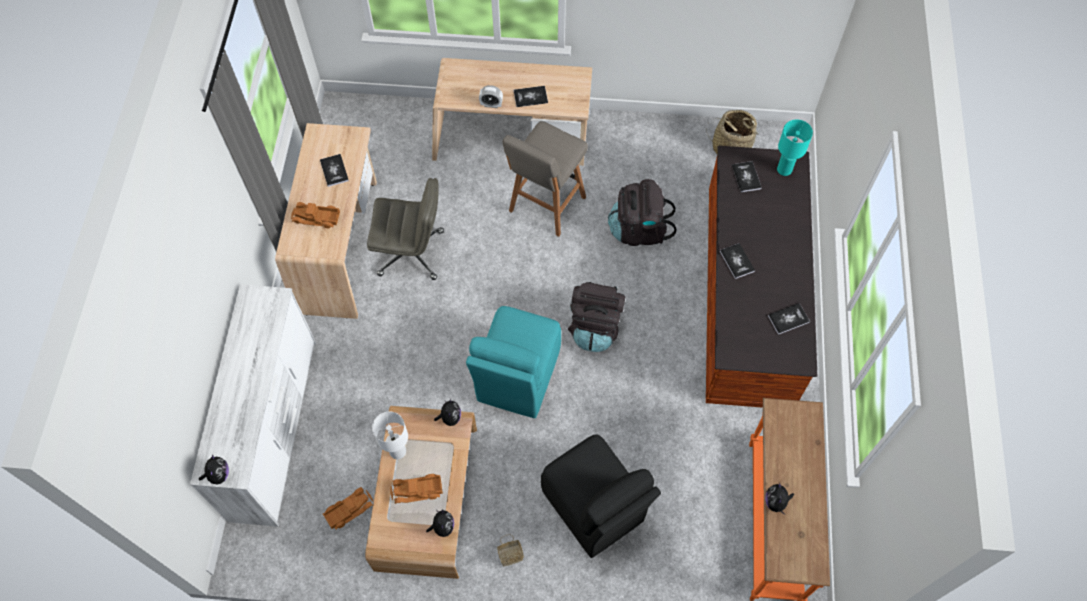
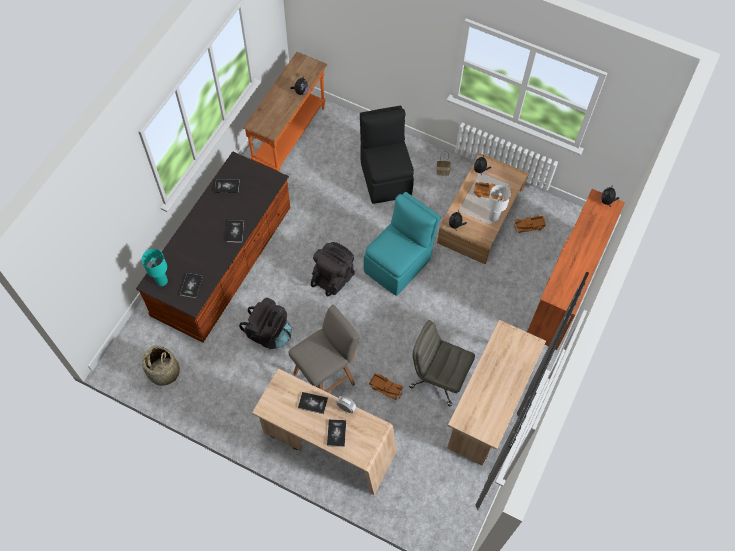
camera: 160 degrees left, 0 degrees up
(275, 428) = (564, 289): white dresser -> orange dresser
(316, 218) = (509, 360): toy truck -> toy truck (386, 387)
(334, 170) = (486, 395): book -> book (336, 433)

